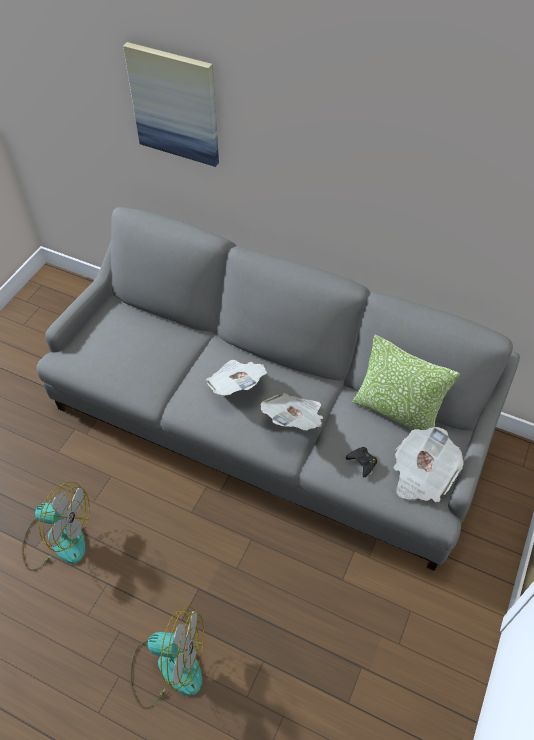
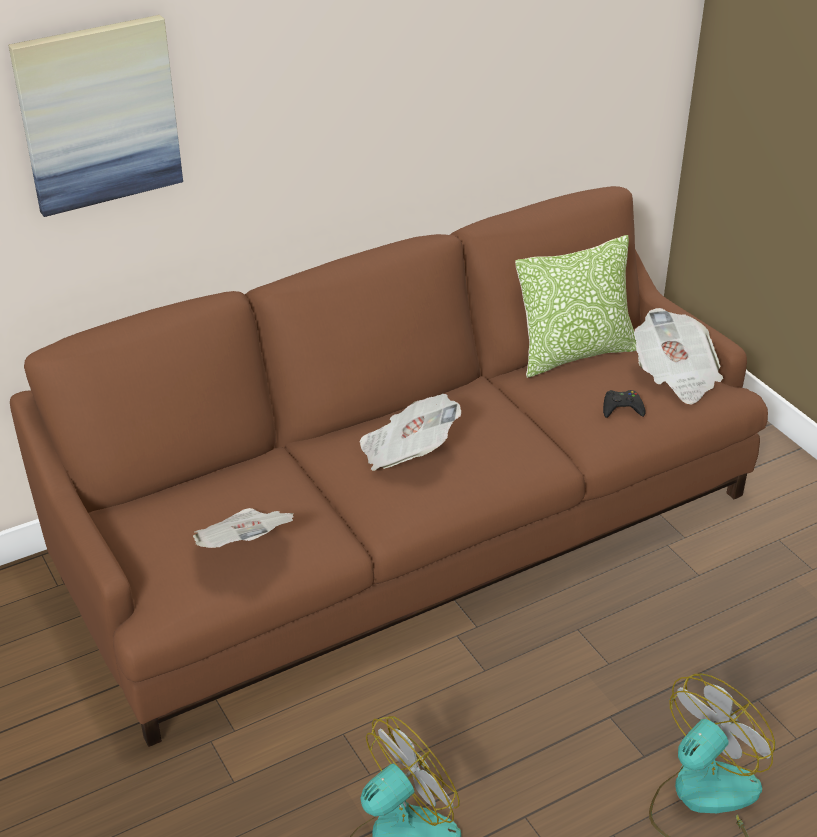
camera: 55 degrees left, 15 degrees down
(267, 422) = (410, 528): grey sofa -> brown sofa
(294, 420) = (513, 429): newspaper -> newspaper (245, 547)

